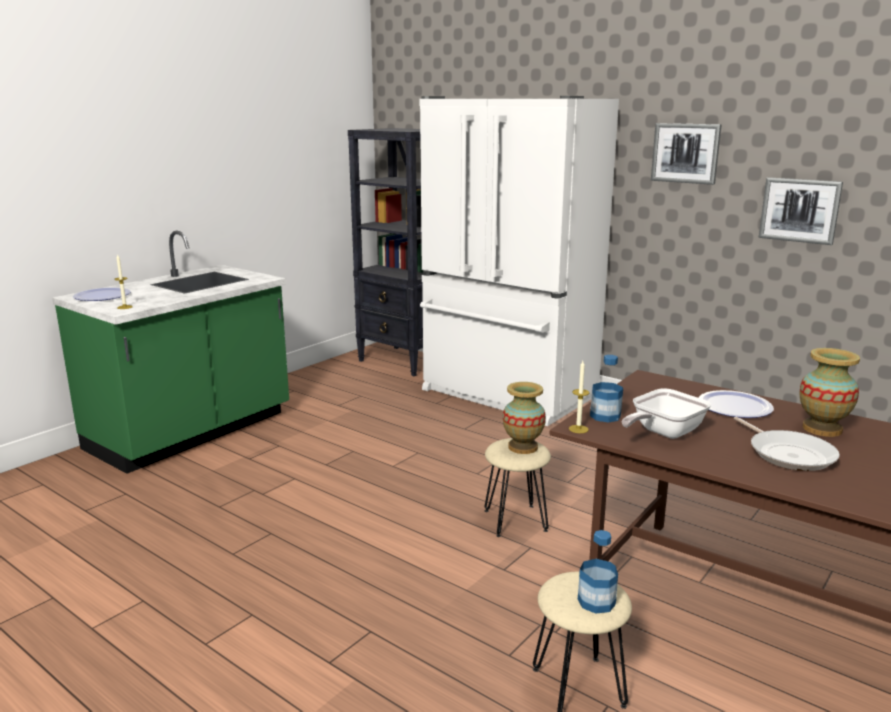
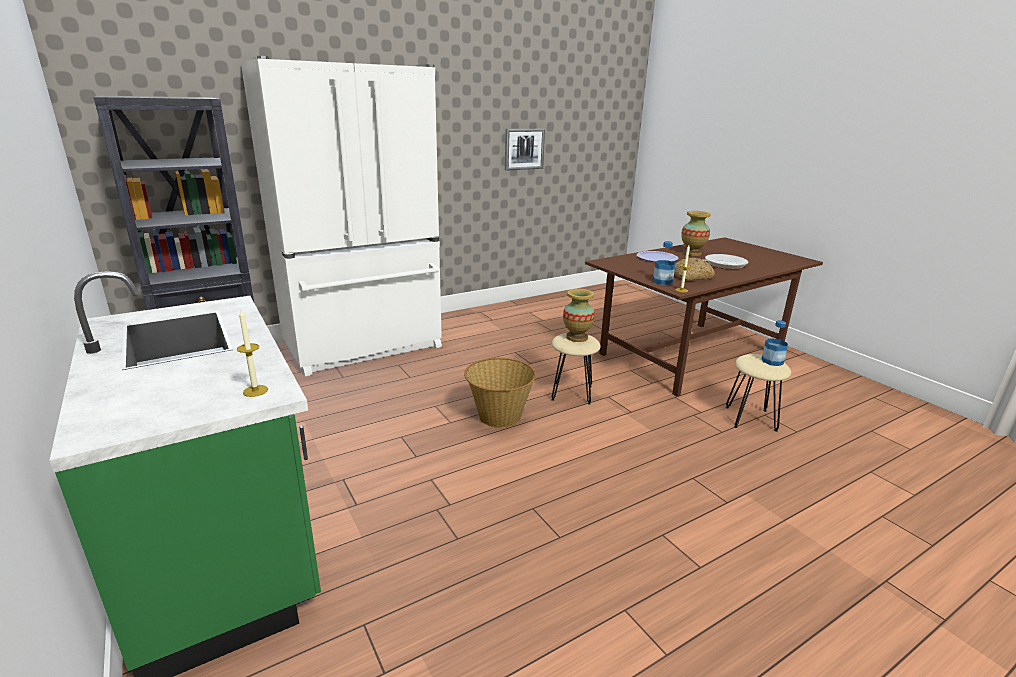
camera: 70 degrees left, 5 degrees up
(102, 296) = (139, 408): plate -> none
(422, 487) = (499, 417): none -> basket
(663, 433) = (691, 276): frying pan -> bread
(685, 153) = (453, 114): picture -> none

